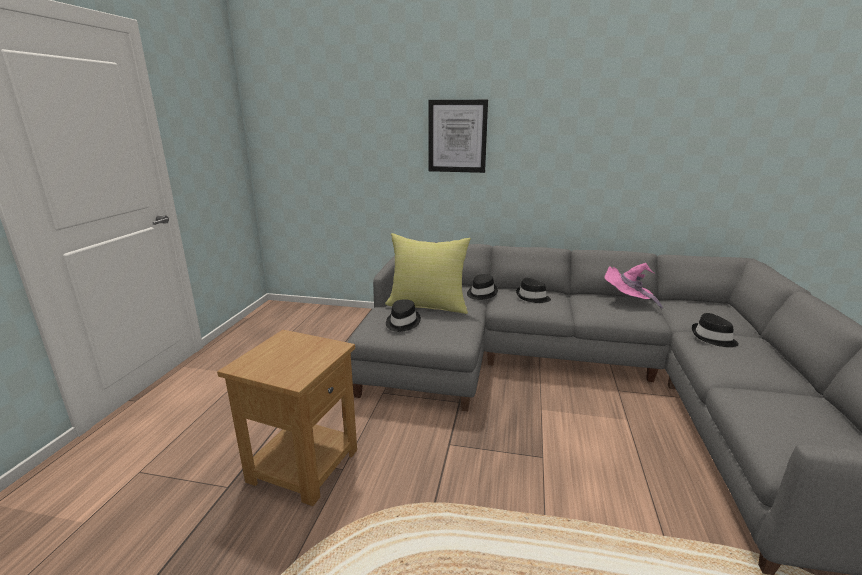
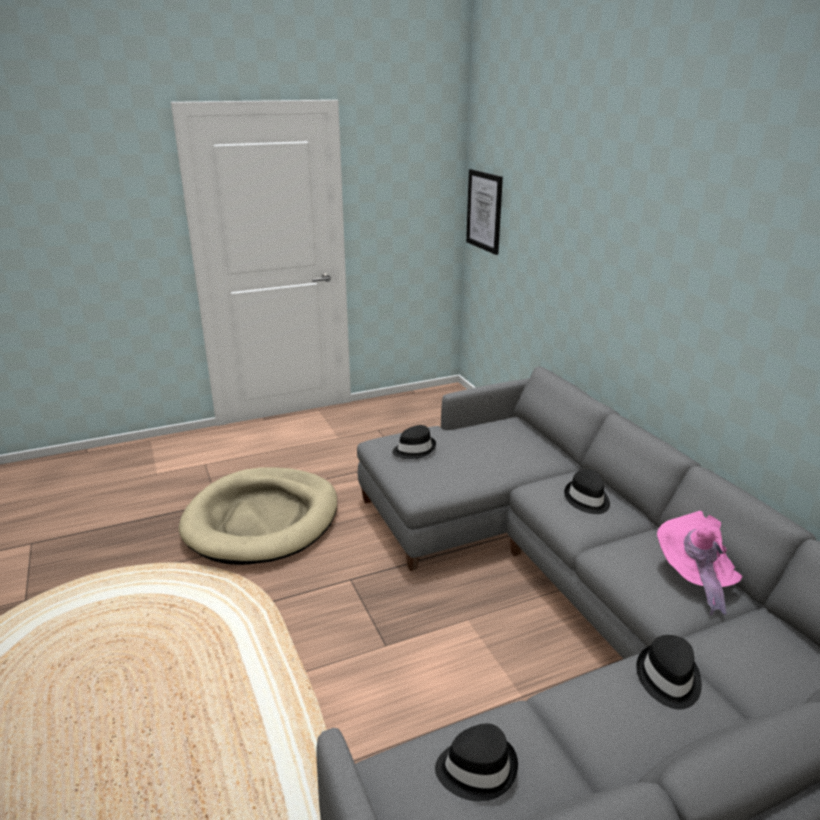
camera: 55 degrees right, 5 degrees up
(304, 464) = (262, 520): brown side table -> beige dog bed
(428, 305) = (470, 447): yellow pillow -> none
(457, 136) = (620, 248): picture -> picture (484, 211)
(481, 293) = (548, 465): black hat -> black hat (476, 768)

